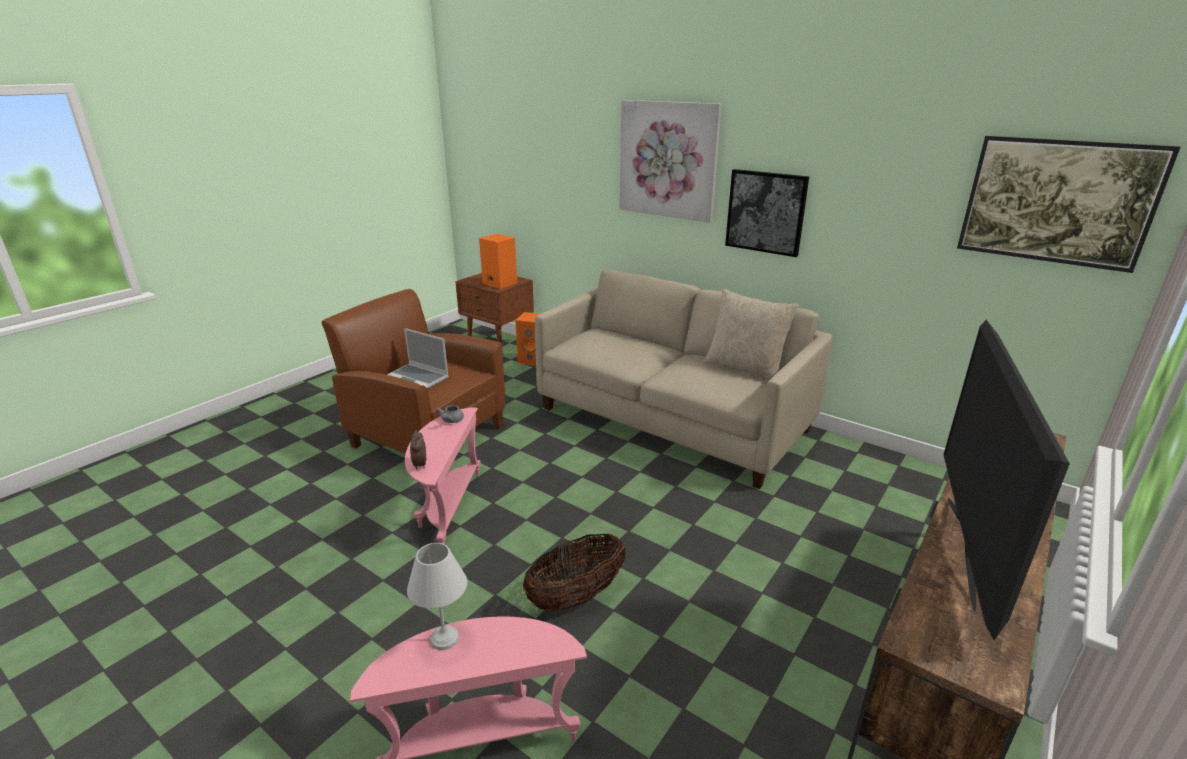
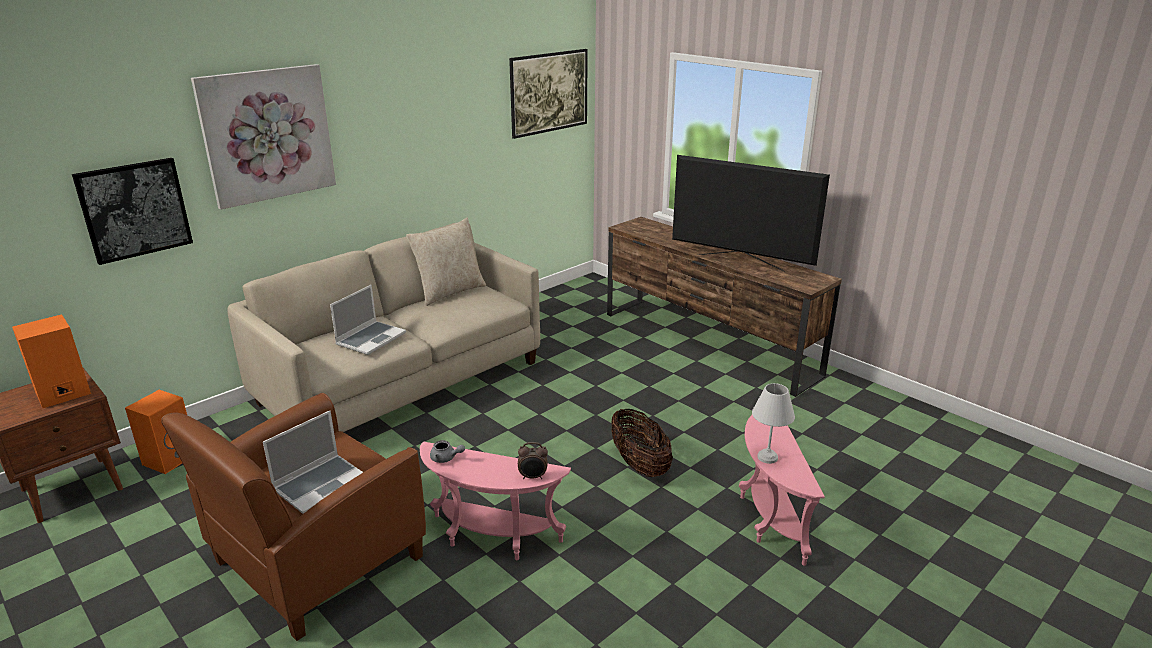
camera: 80 degrees left, 0 degrees up
(621, 351) = (371, 339): none -> laptop
(766, 212) = (381, 157): picture -> picture (134, 209)

